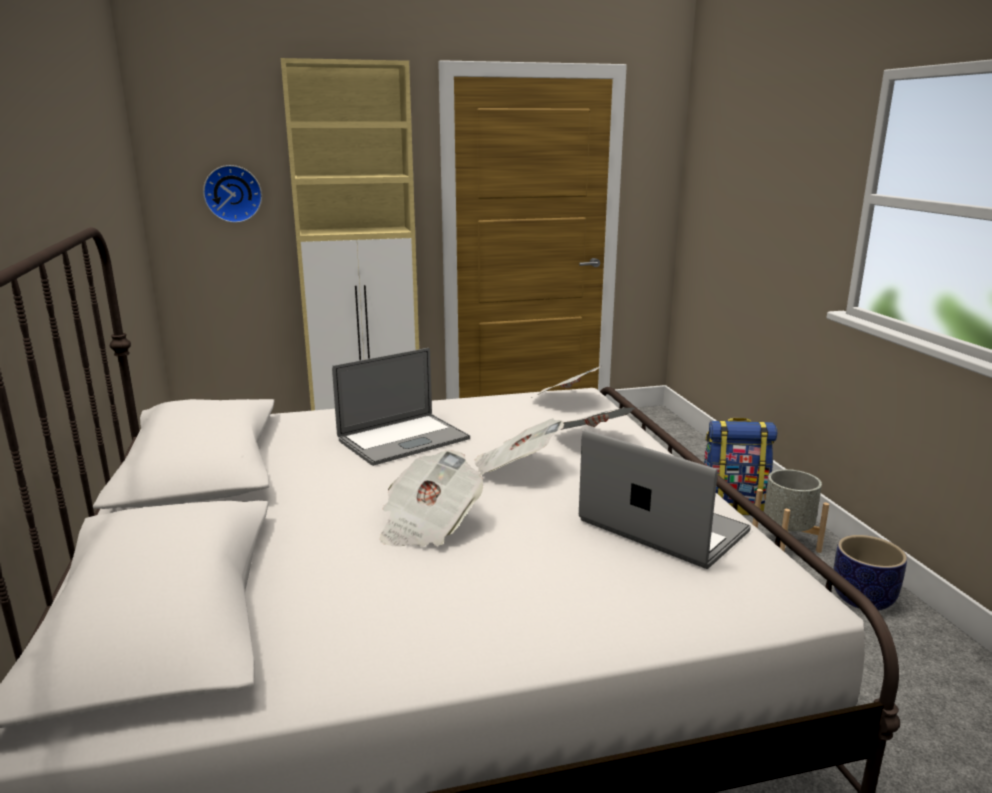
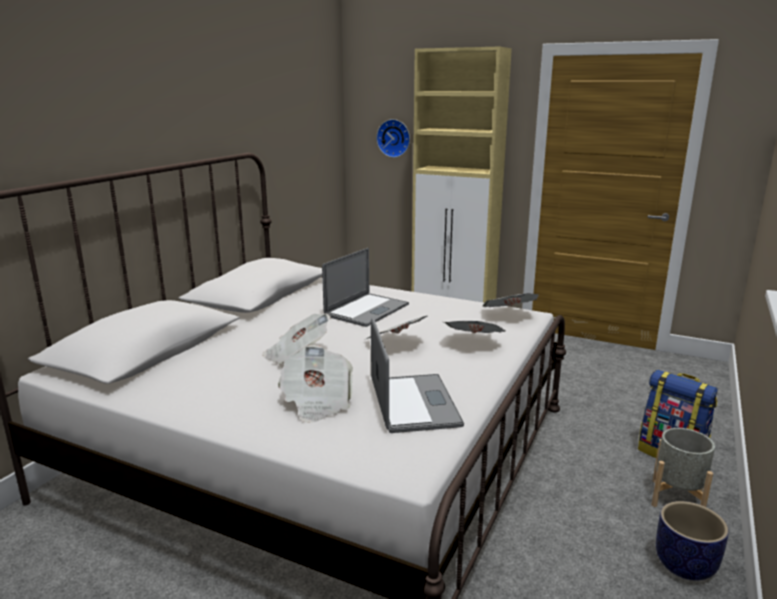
camera: 40 degrees right, 0 degrees up
(403, 439) = (367, 310): laptop -> laptop turned 60 degrees counterclockwise
(569, 572) = (317, 402): none -> newspaper

